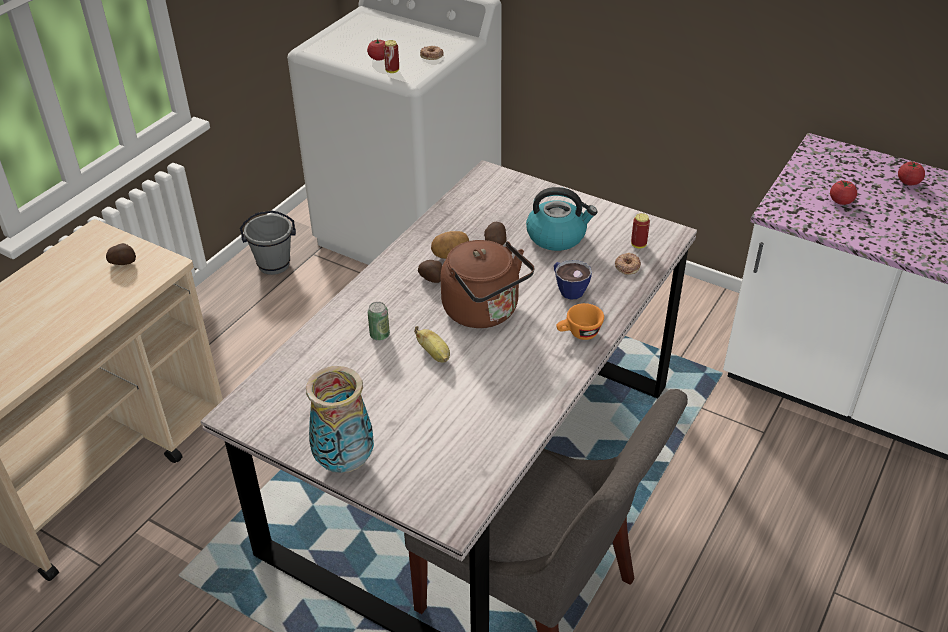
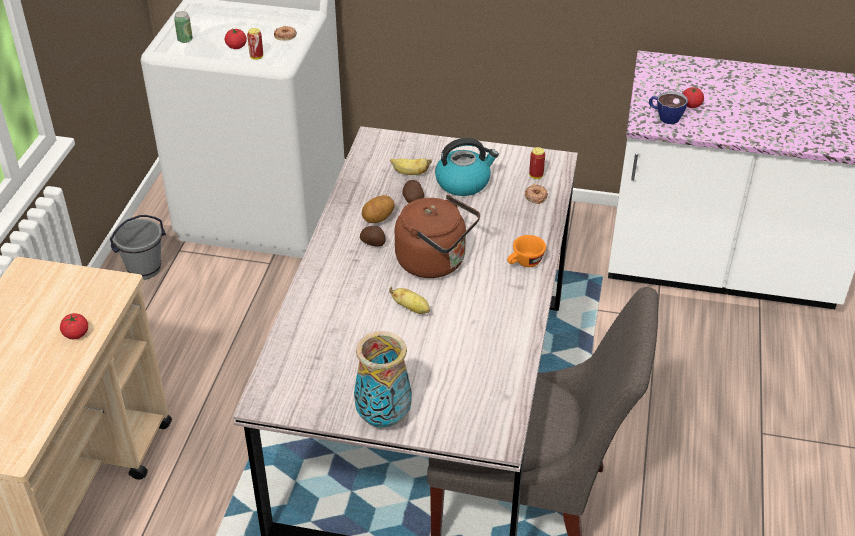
camera: 20 degrees left, 0 degrees up
(123, 262) = (74, 291): potato -> none
(379, 335) = (354, 303): can -> can (185, 40)
(506, 216) = (410, 173): none -> banana
(568, 289) = (496, 227): cup -> cup (664, 117)
(908, 182) = (735, 79): tomato -> tomato (76, 334)

